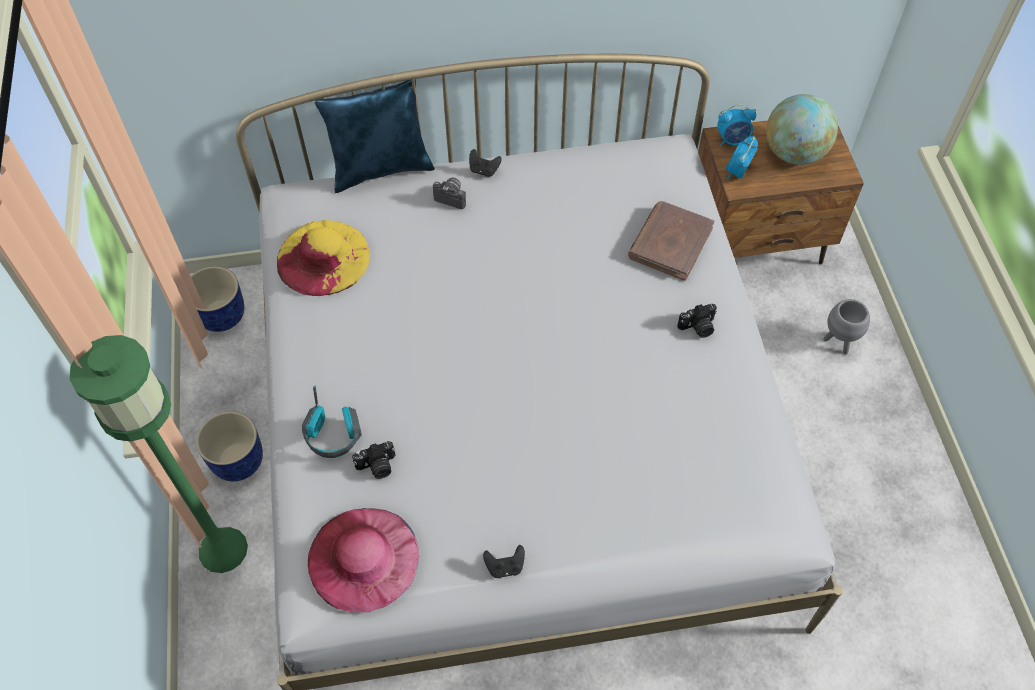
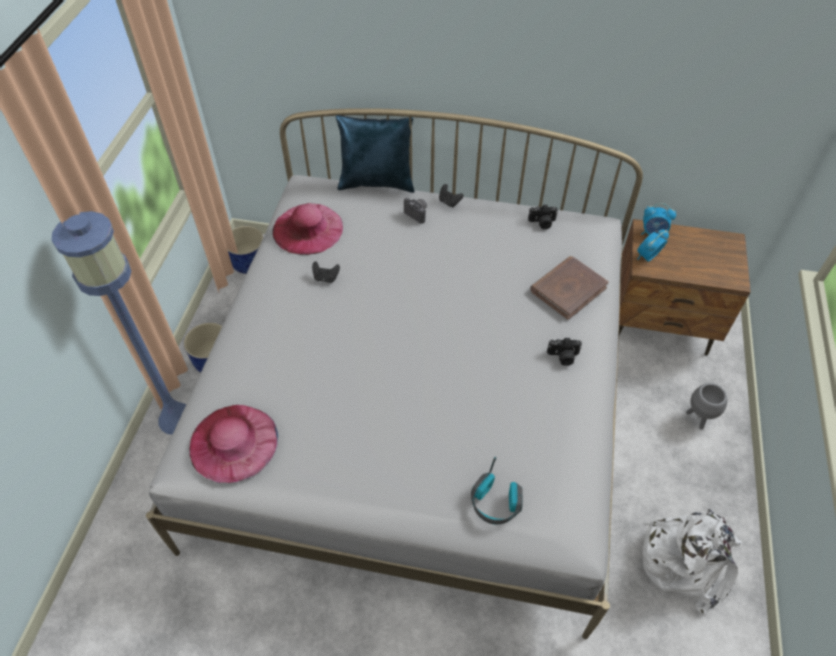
camera: 20 degrees right, 5 degrees down
(222, 549) = (176, 418): green floor lamp -> blue floor lamp
(323, 257) = (308, 229): yellow hat -> pink hat
(333, 435) = (255, 350): headphones -> headphones (496, 503)
(377, 467) = (275, 381): camera -> camera (542, 223)
(505, 566) = (333, 485): black game controller -> black game controller (326, 278)
(794, 153) = (700, 255): globe -> none
(882, 507) = (686, 559): none -> white backpack

